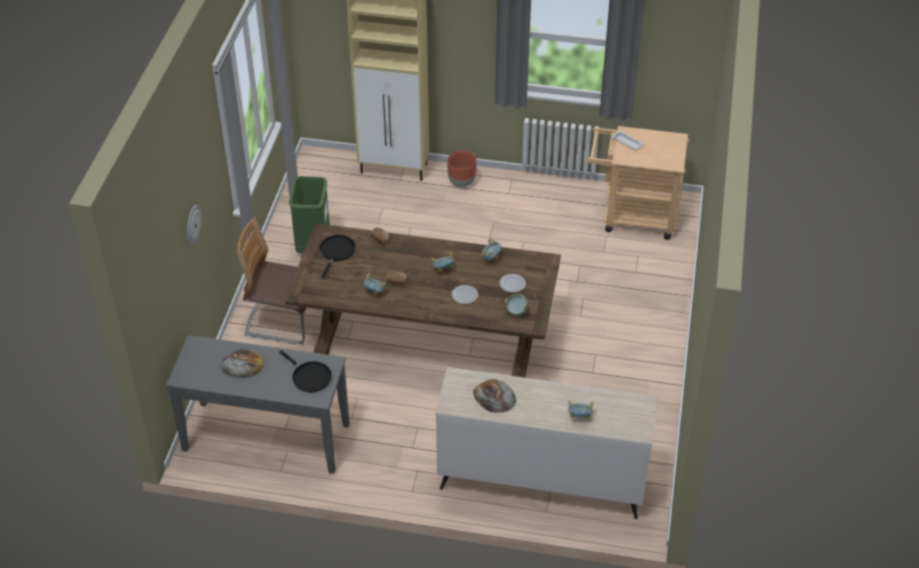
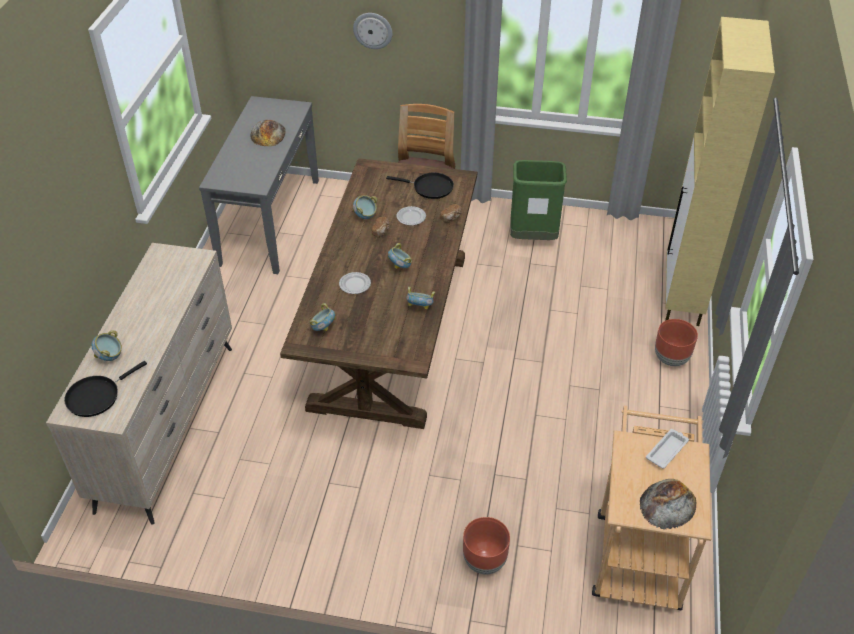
camera: 90 degrees right, 0 degrees up
(309, 377) = (242, 174): black frying pan -> black frying pan (96, 396)
(494, 396) = (162, 286): bread -> bread (668, 504)
(512, 284) = (371, 325): plate -> plate (411, 217)
(650, 289) = (484, 561): none -> brown planter

